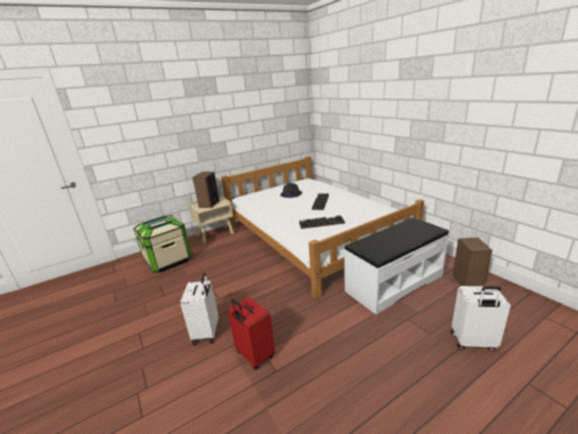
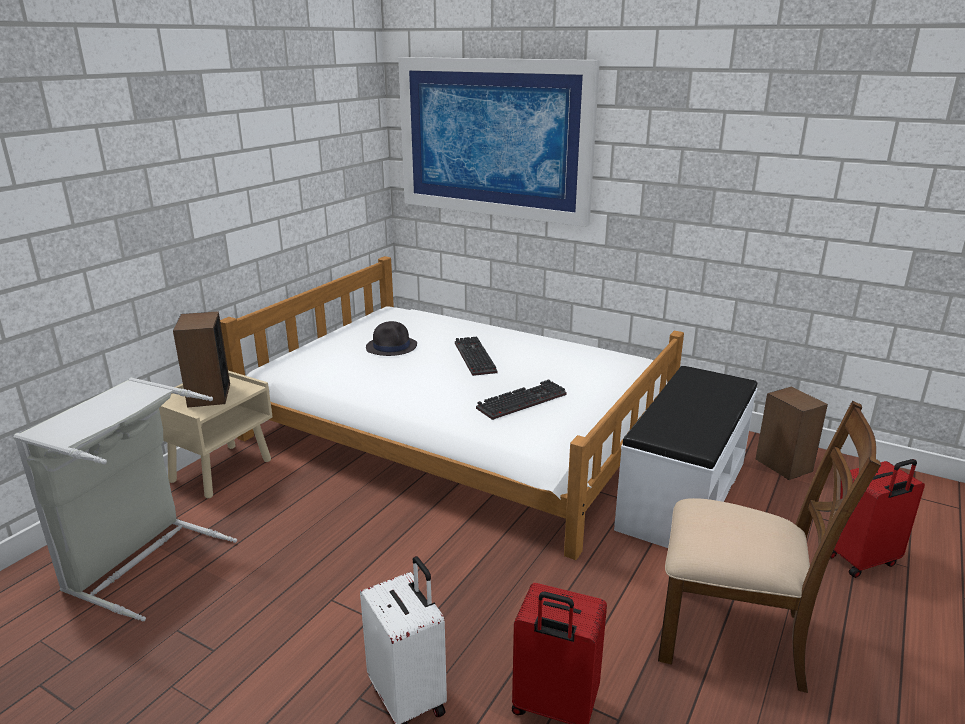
camera: 30 degrees left, 0 degrees up
(168, 260) = (141, 561): storage box -> grey laundry basket
(349, 100) = (493, 138): none -> picture
(362, 355) = (734, 635): none -> brown chair
(473, 342) = (862, 561): white suitcase -> red suitcase

